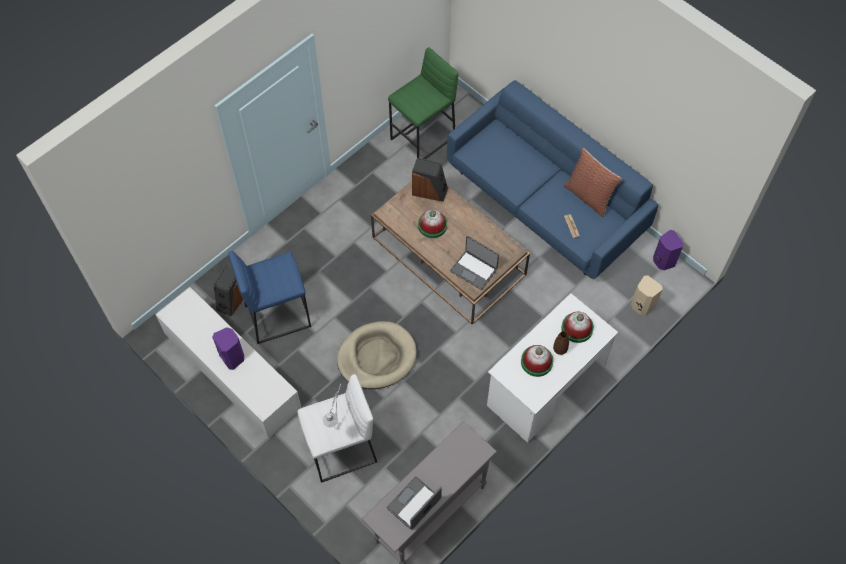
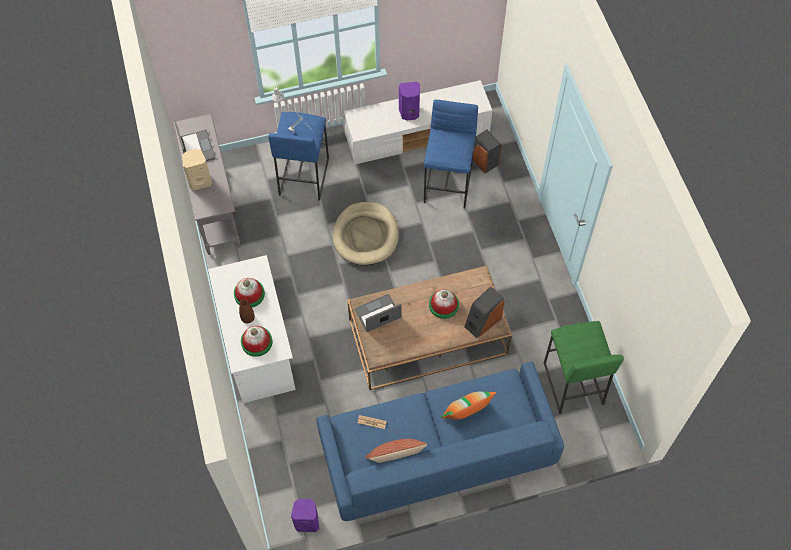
camera: 120 degrees right, 0 degrees up
(341, 451) = (303, 176): white stool -> blue stool
(518, 167) = (466, 413): none -> pillow
(641, 306) = (275, 470): beige speaker -> beige speaker (200, 181)

